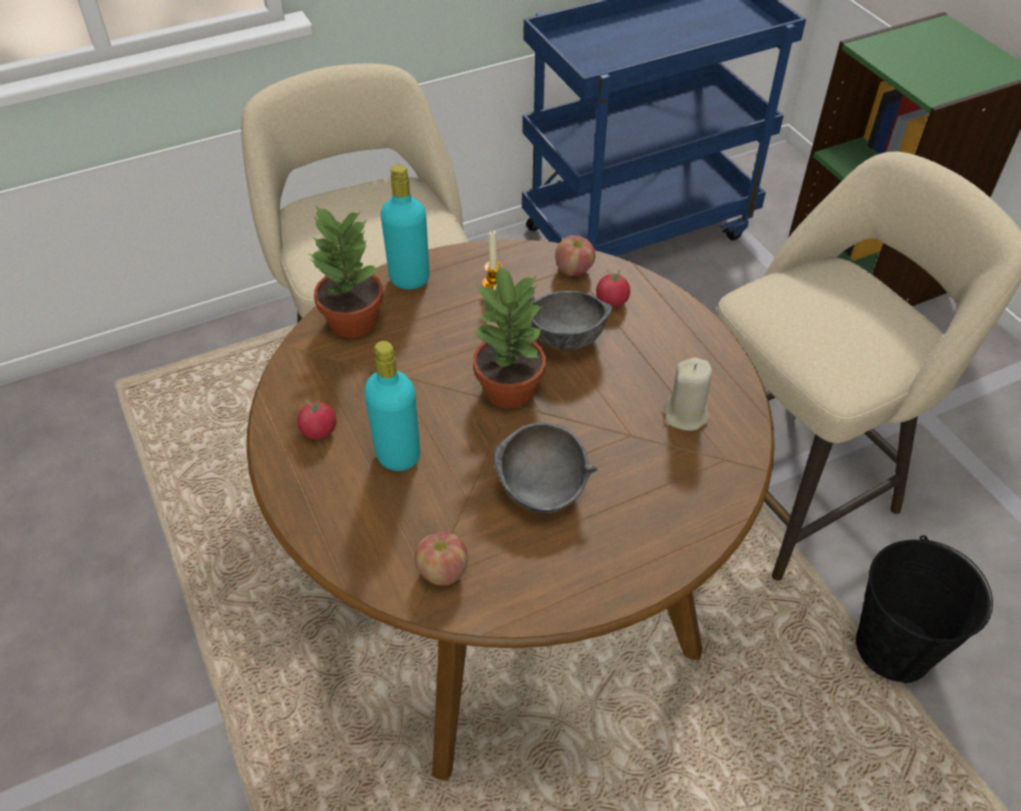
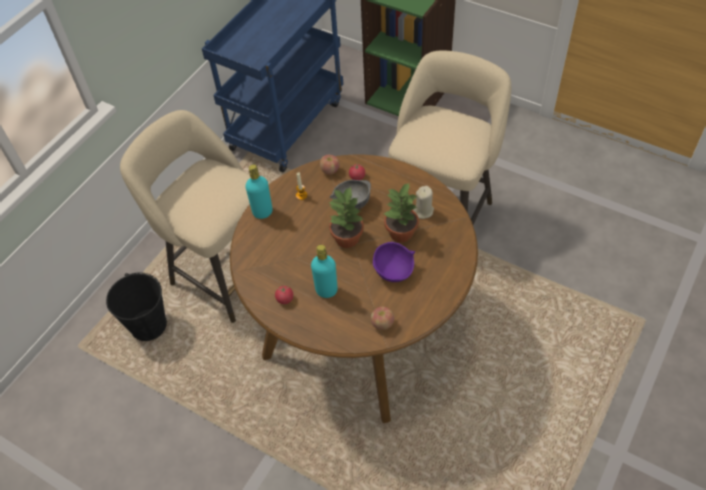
camera: 30 degrees left, 5 degrees up
(351, 321) = (254, 245): potted plant -> potted plant (400, 233)
(542, 490) = (393, 271): grey bowl -> purple bowl
(892, 648) = (523, 262): black bucket -> black bucket (148, 326)

